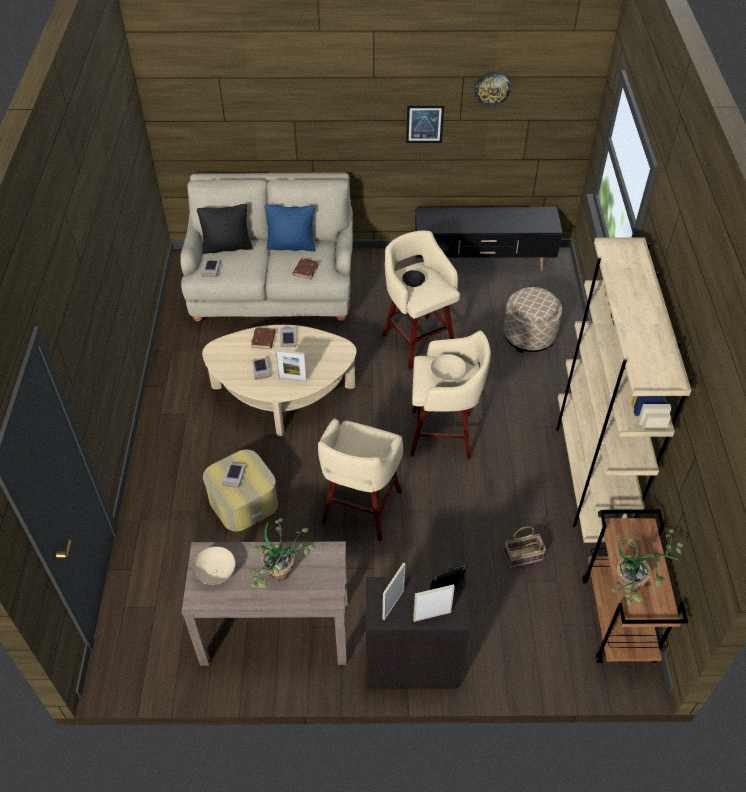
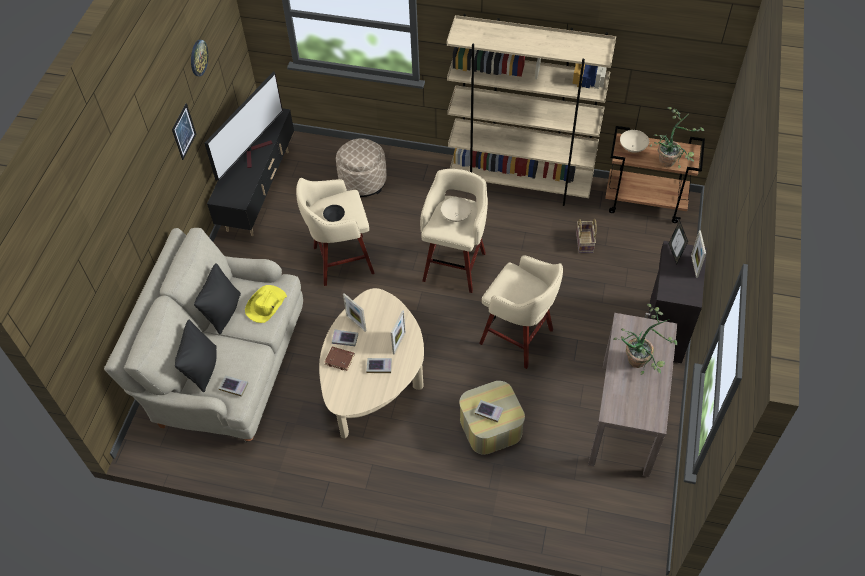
camera: 75 degrees left, 5 degrees up
(215, 573) = (632, 406): beige bowl -> beige bowl (633, 148)
(291, 246) = (223, 312): blue pillow -> black pillow
(305, 270) = (265, 305): brown book -> yellow hat
(393, 604) = (682, 287): picture frame -> picture frame (356, 323)
(493, 221) = (255, 151): none -> television

